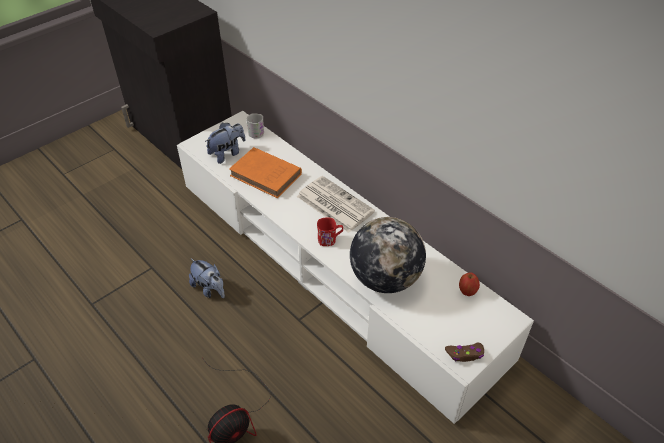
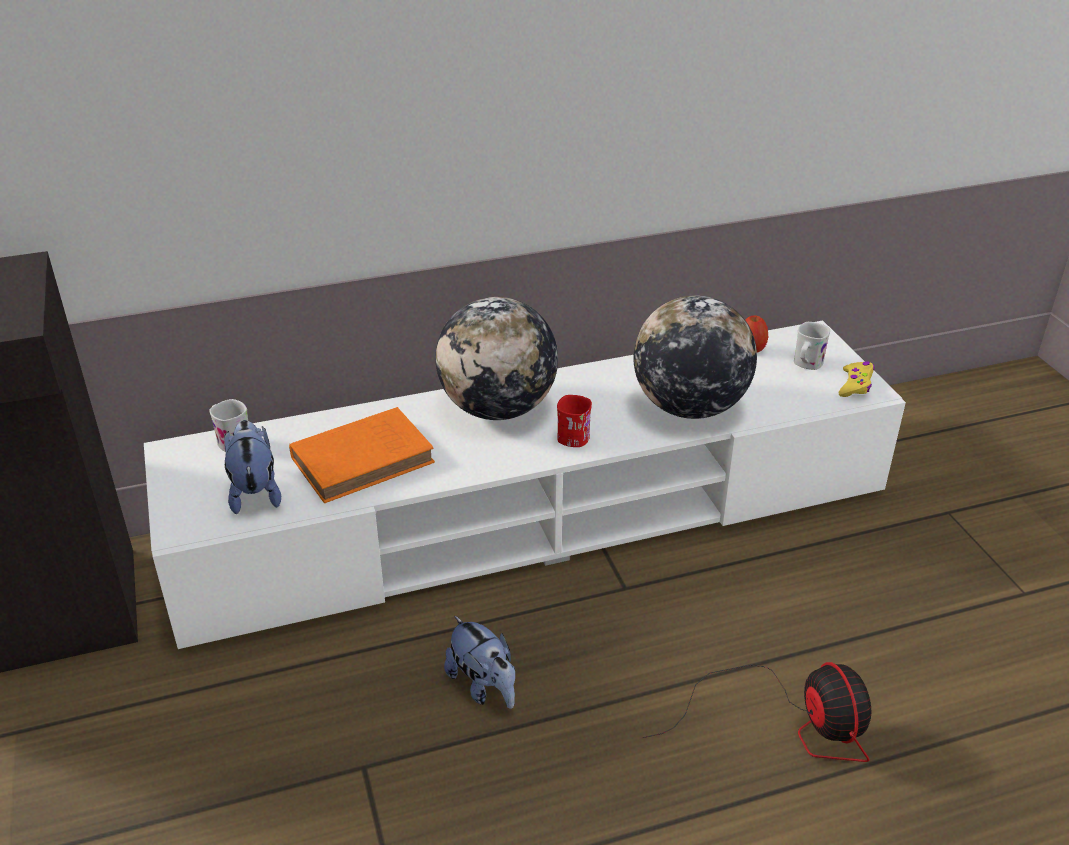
camera: 65 degrees left, 10 degrees down
(209, 289) = (484, 686): plush toy -> plush toy turned 75 degrees clockwise
(333, 204) = (498, 408): newspaper -> globe
(465, 354) = (855, 385): brown game controller -> yellow game controller
(470, 323) = (806, 364): none -> white mug

